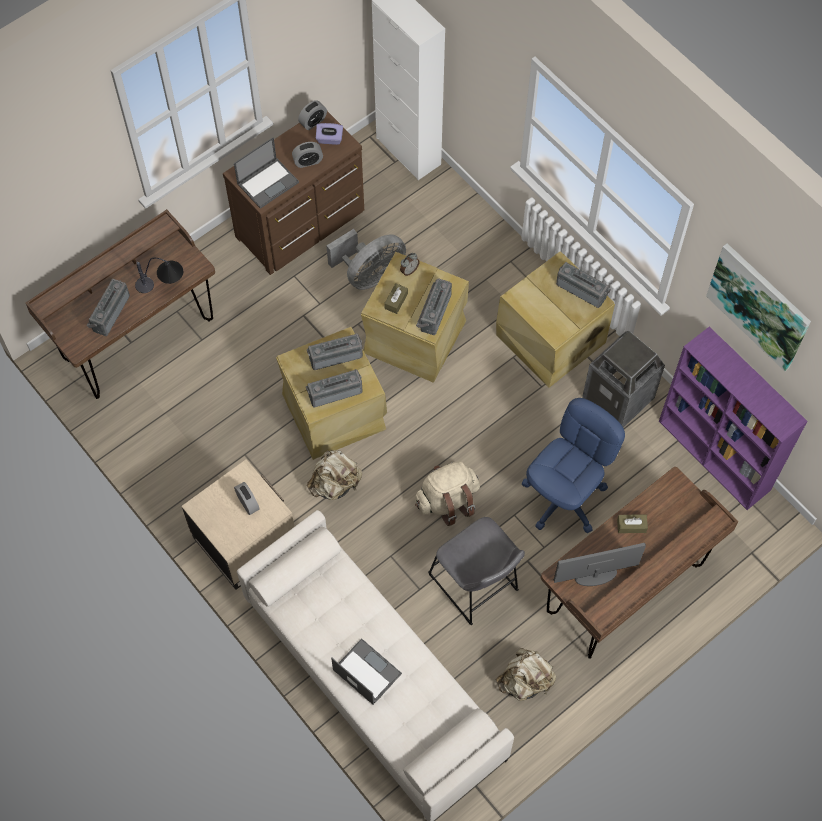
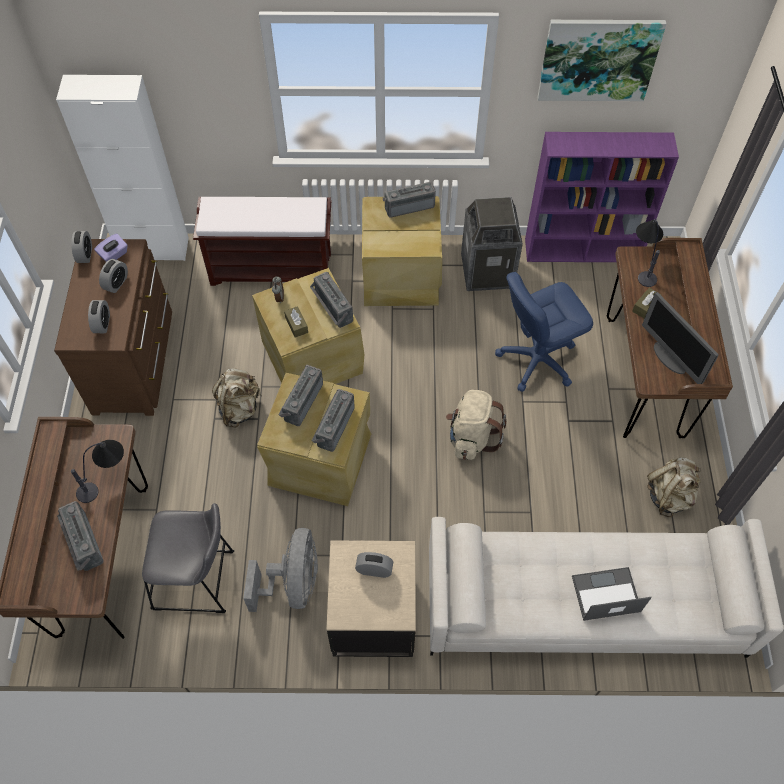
camera: 50 degrees left, 5 degrees down
(268, 182) = (102, 324): laptop -> alarm clock
(335, 484) = (385, 505): beige backpack -> beige backpack (239, 408)
(370, 274) = (228, 348): grey fan -> grey fan (293, 583)
(469, 244) = (272, 268): none -> brown bench
(475, 586) = (561, 471): grey stool -> grey stool (199, 581)
(564, 497) = (537, 359): blue office chair -> blue office chair turned 105 degrees counterclockwise
(595, 576) = (669, 358): monitor -> monitor turned 60 degrees counterclockwise
(676, 497) = (643, 263): none -> table lamp

